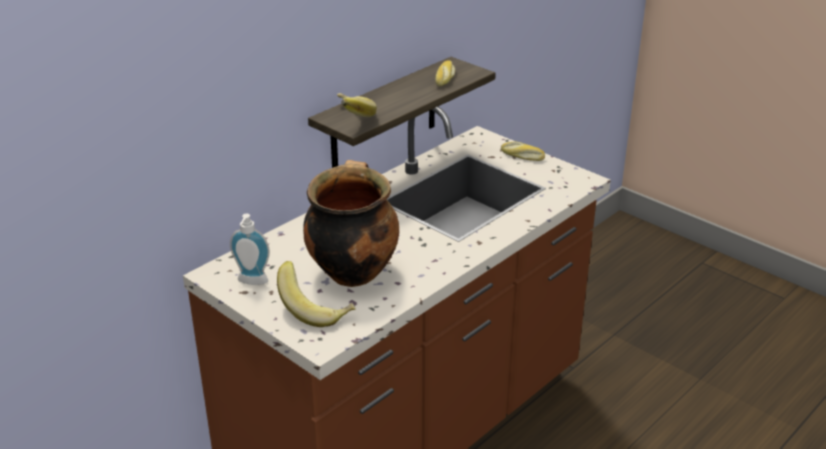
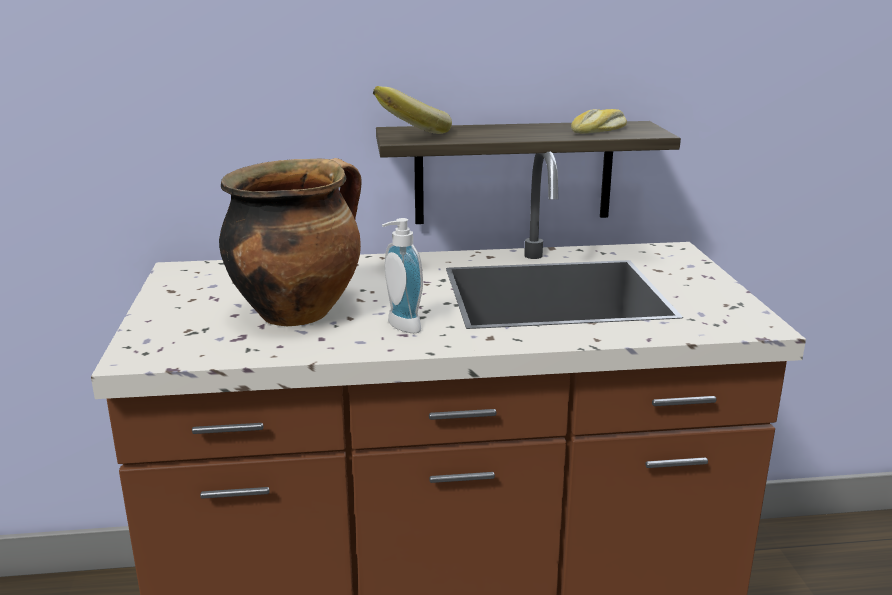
camera: 40 degrees right, 10 degrees down
(251, 282) = (193, 286): soap dispenser -> soap dispenser (400, 327)
(316, 310) = (195, 329): banana -> none
(522, 156) = (701, 280): bread -> none

